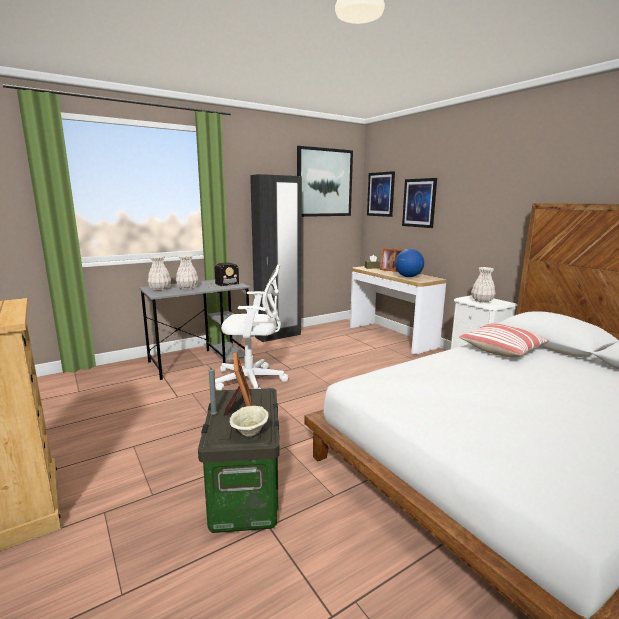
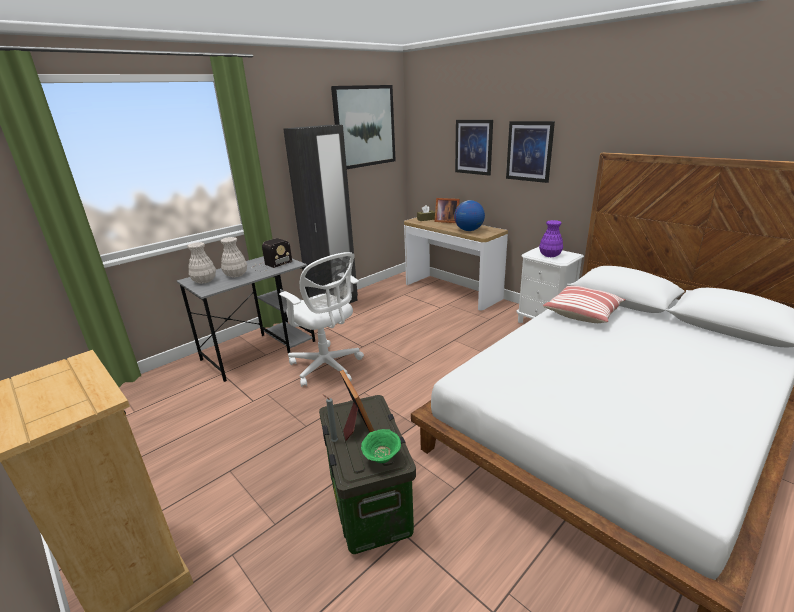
camera: 10 degrees left, 10 degrees up
(250, 433) = (382, 458): beige bowl -> green bowl
(253, 381) = (327, 367): white office chair -> white office chair turned 60 degrees clockwise
(381, 194) = (427, 135): picture -> picture (529, 151)
(482, 301) = (550, 255): white vase -> purple vase

